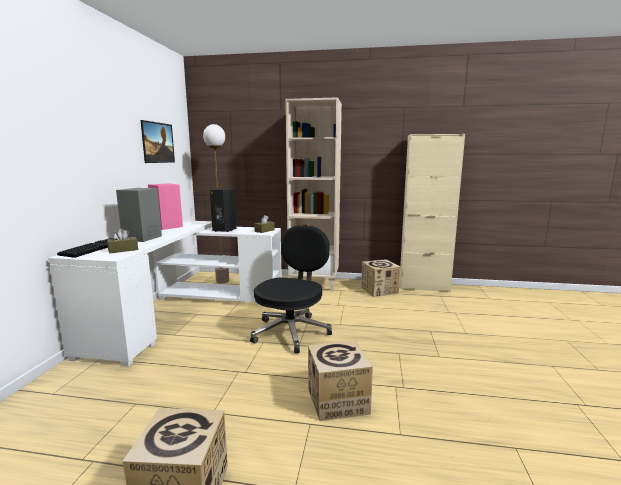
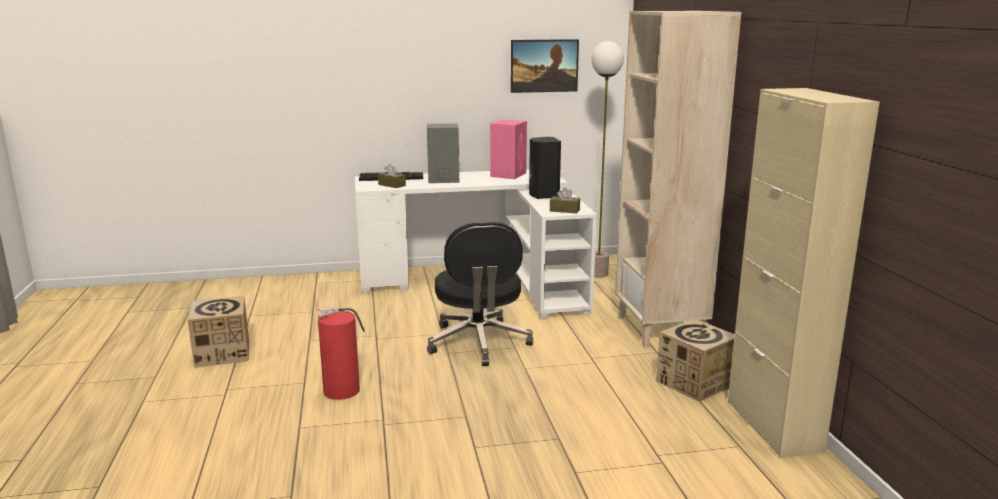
camera: 70 degrees right, 5 degrees up
(291, 331) = (478, 343): black office chair -> black office chair turned 75 degrees clockwise
(337, 401) = (343, 390): cardboard box -> fire extinguisher

